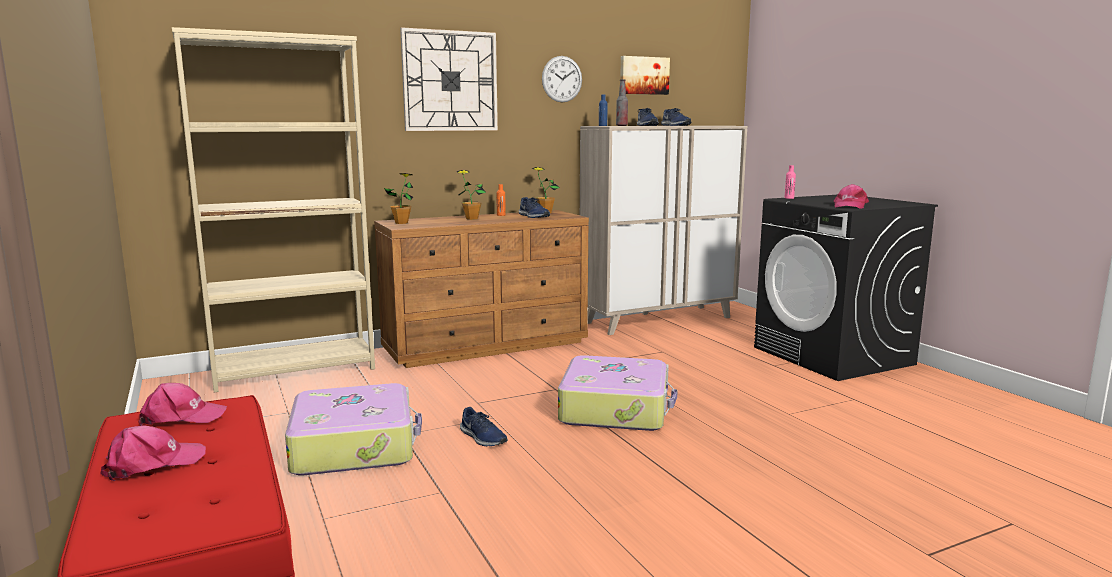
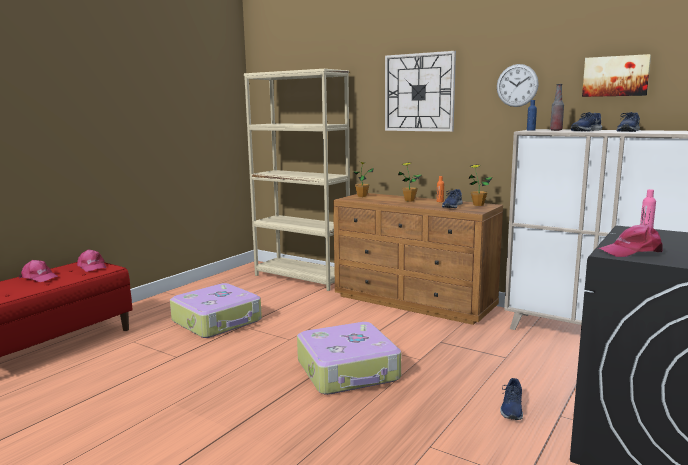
camera: 60 degrees right, 0 degrees up
(482, 438) = (255, 345): blue shoe -> blue shoe (511, 408)

